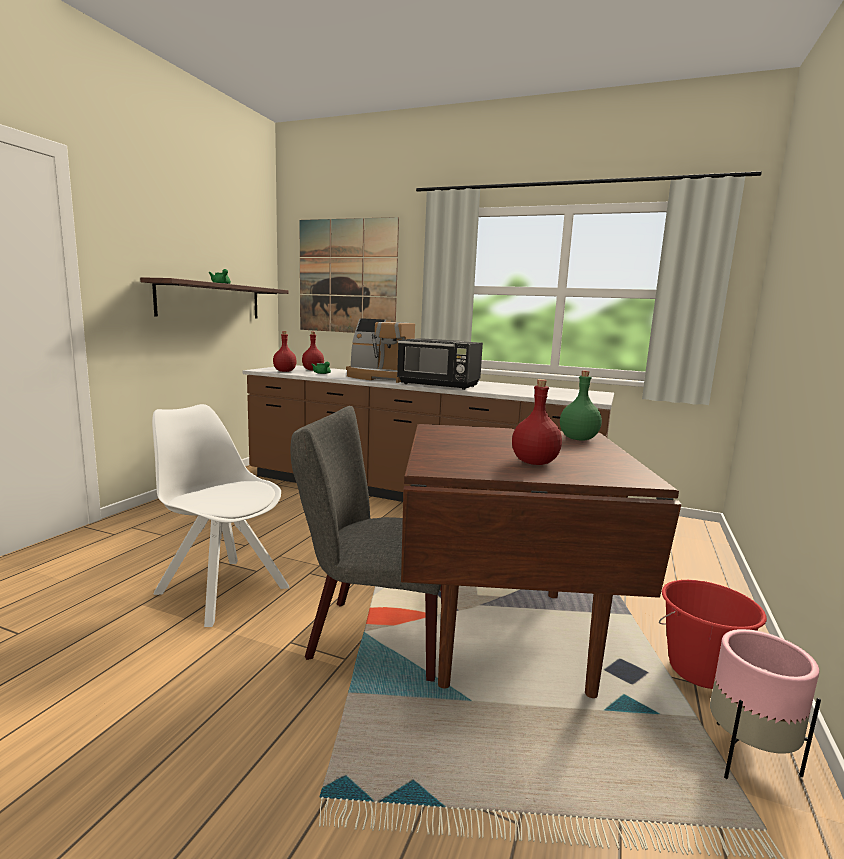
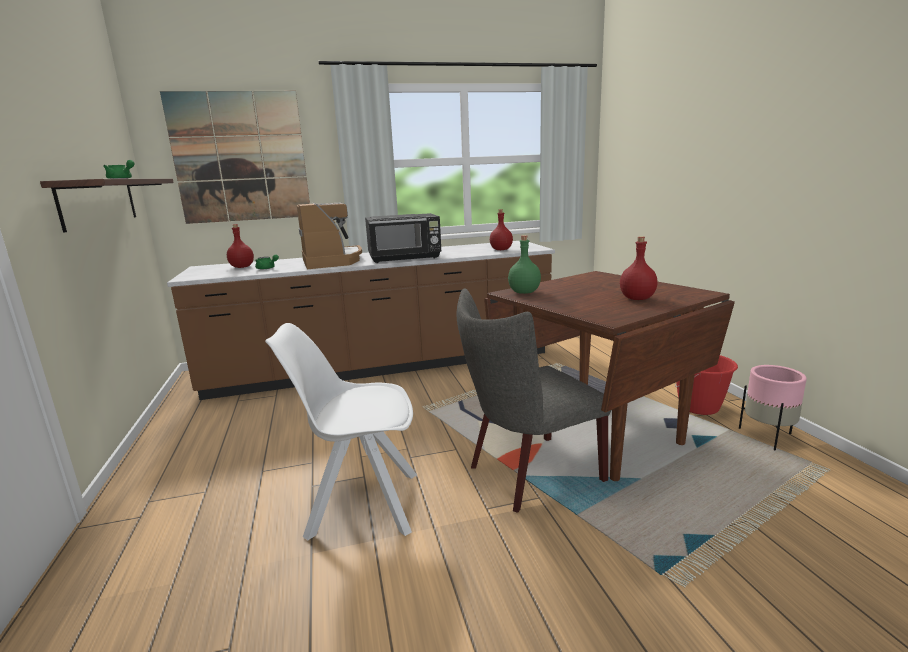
camera: 35 degrees left, 5 degrees up
(285, 371) = (220, 274): red bottle -> red bottle (501, 249)
(380, 377) = (332, 261): coffee machine -> coffee machine turned 90 degrees counterclockwise
(578, 439) = (602, 277): green bottle -> green bottle (523, 292)

